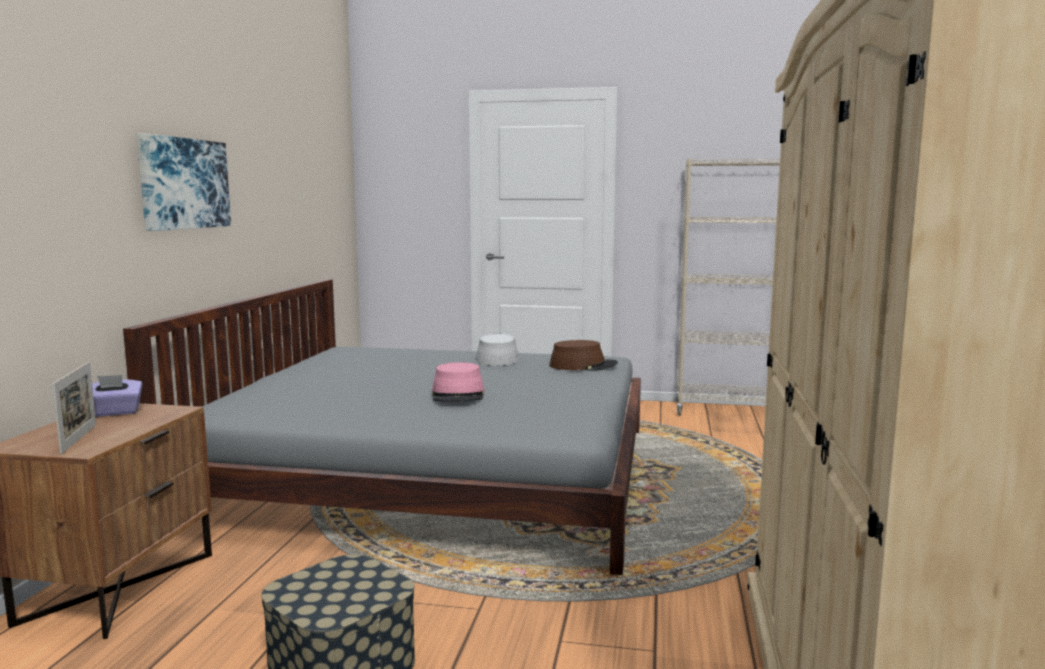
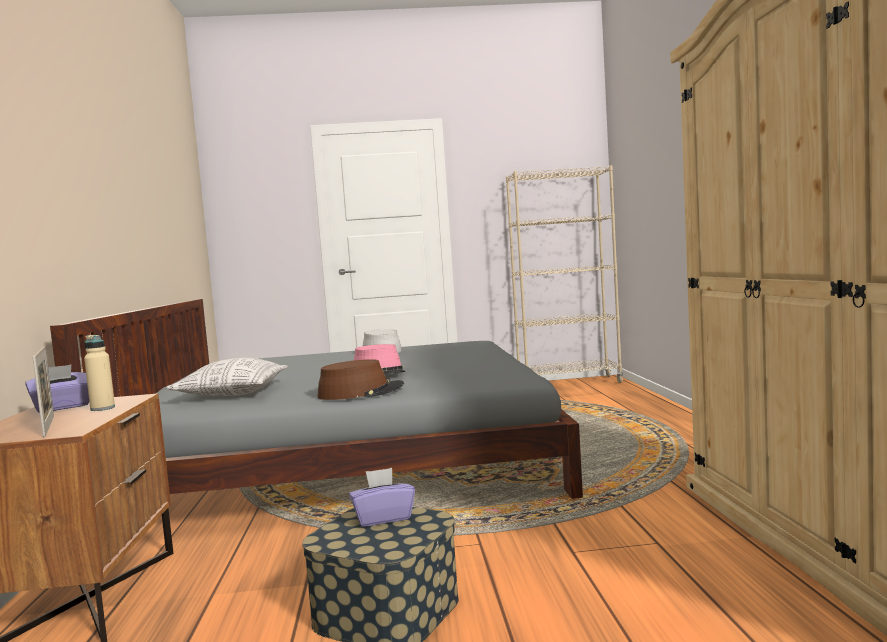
camera: 15 degrees left, 5 degrees down
(140, 421) = (102, 408): none -> beige bottle
(183, 183) = (84, 188): picture -> none
(306, 400) = (233, 393): none -> pillow
(352, 575) = (383, 518): none -> purple tissue box
(583, 366) = (462, 347): brown hat -> brown hat (361, 392)

